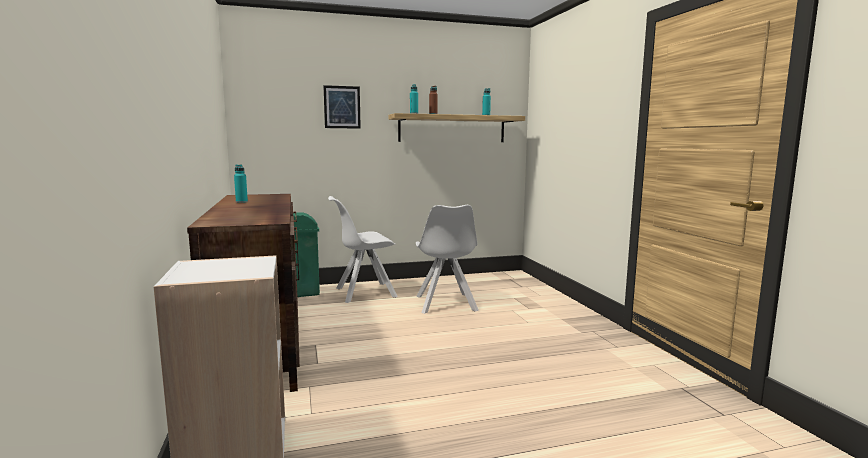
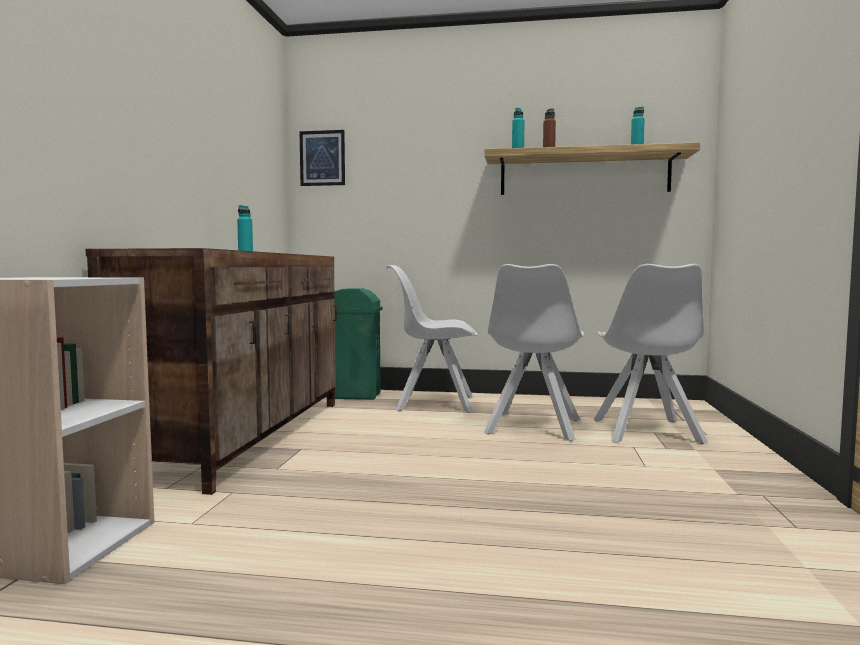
camera: 25 degrees right, 5 degrees down
(342, 107) = (424, 150): picture -> picture (322, 158)
(510, 298) = (646, 432): none -> white chair

